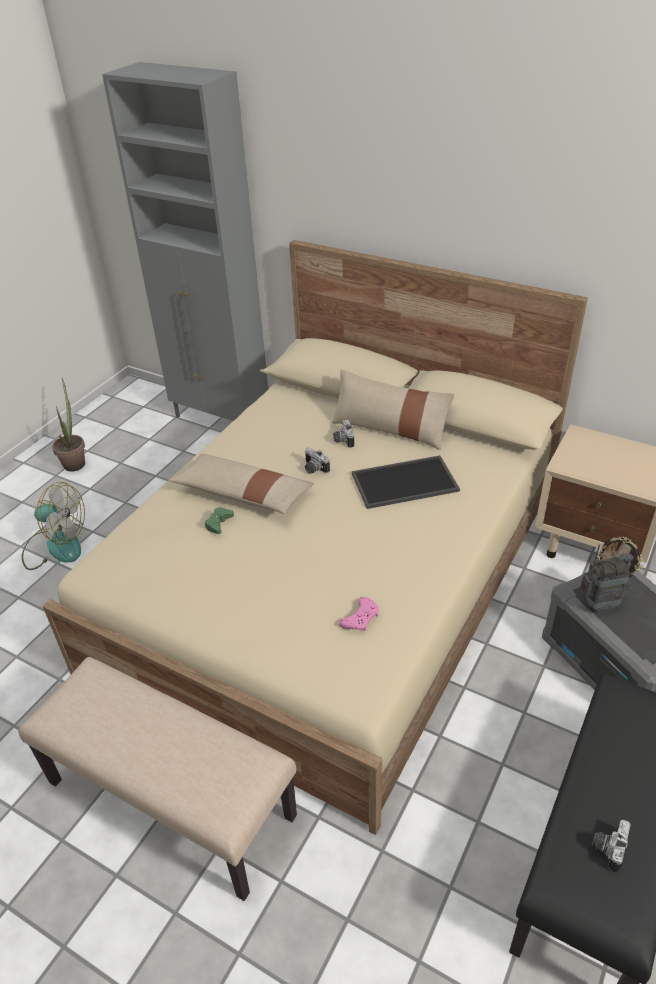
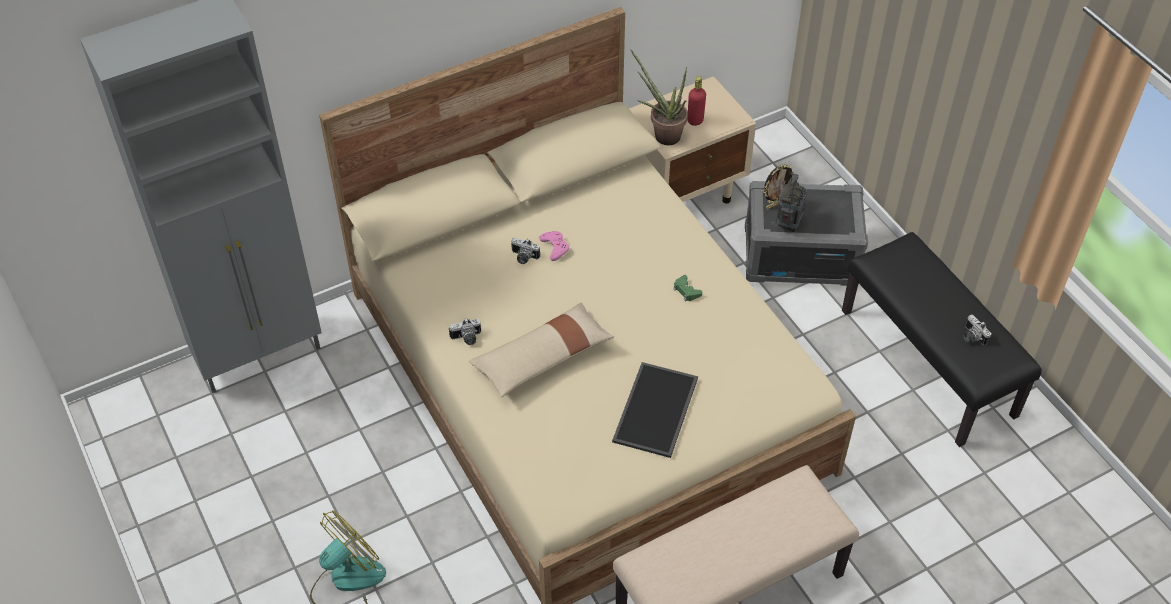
camera: 60 degrees left, 10 degrees up
(75, 461) = (206, 518): potted plant -> potted plant (662, 134)
(219, 523) = (574, 389): green game controller -> green game controller (686, 291)
(313, 469) = (550, 296): camera -> camera (466, 338)
(360, 618) = (743, 351): pink game controller -> pink game controller (555, 247)
(390, 429) = (536, 219): beige pillow -> none
(404, 483) = (617, 249): tray -> tray (657, 411)
(614, 466) = (695, 120): none -> red bottle

